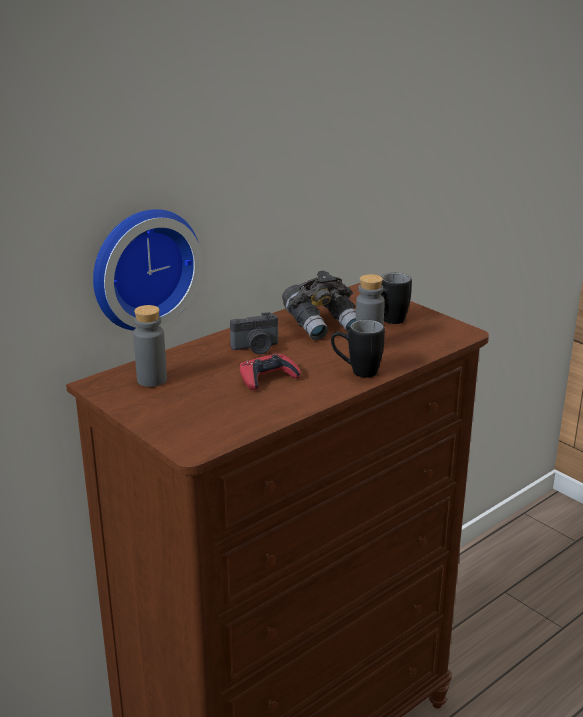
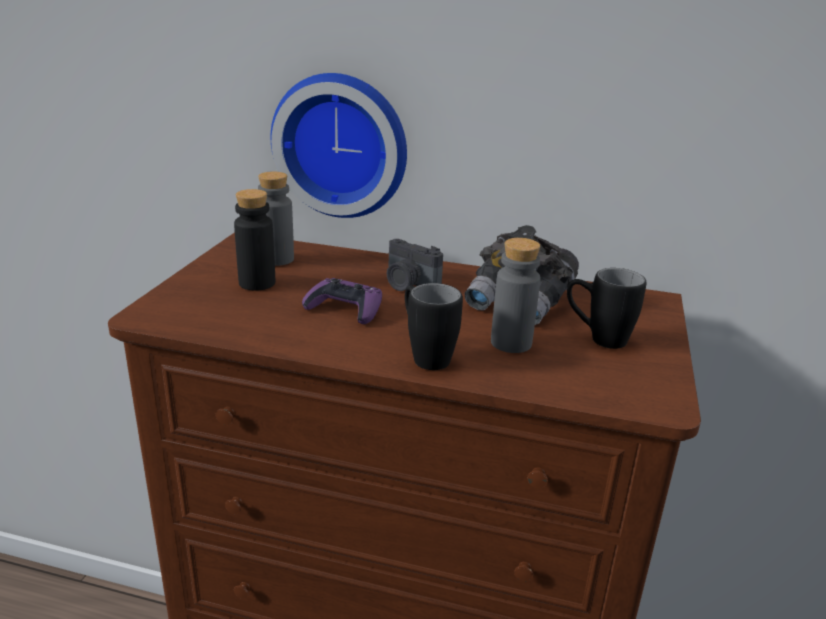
camera: 55 degrees right, 0 degrees up
(187, 397) = (257, 283): none -> black bottle
(267, 378) = (345, 309): red game controller -> purple game controller

